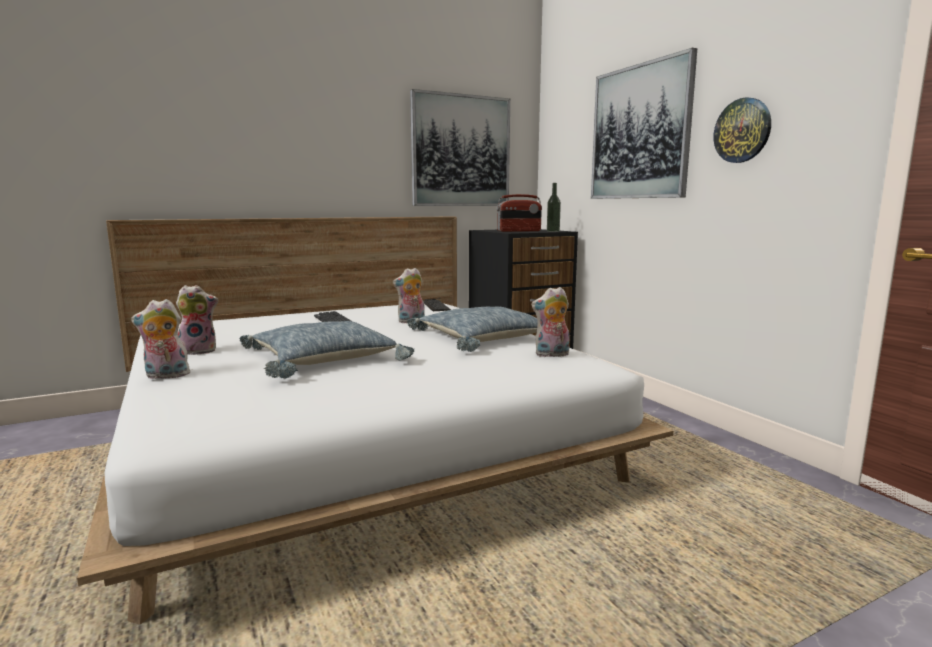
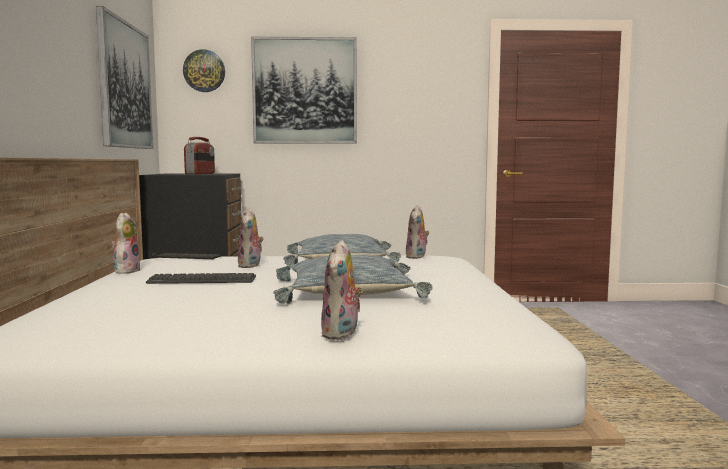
camera: 65 degrees left, 5 degrees down
(199, 351) = (244, 322): plush toy -> plush toy (126, 271)
(553, 231) = (224, 173): bottle -> none
(742, 130) = (399, 100): wall clock -> wall clock (204, 71)

